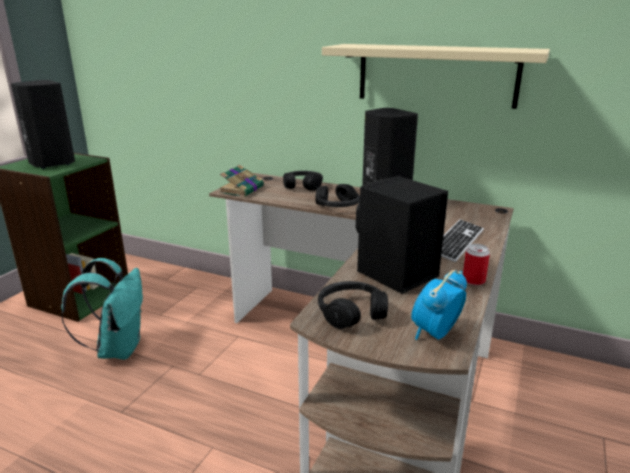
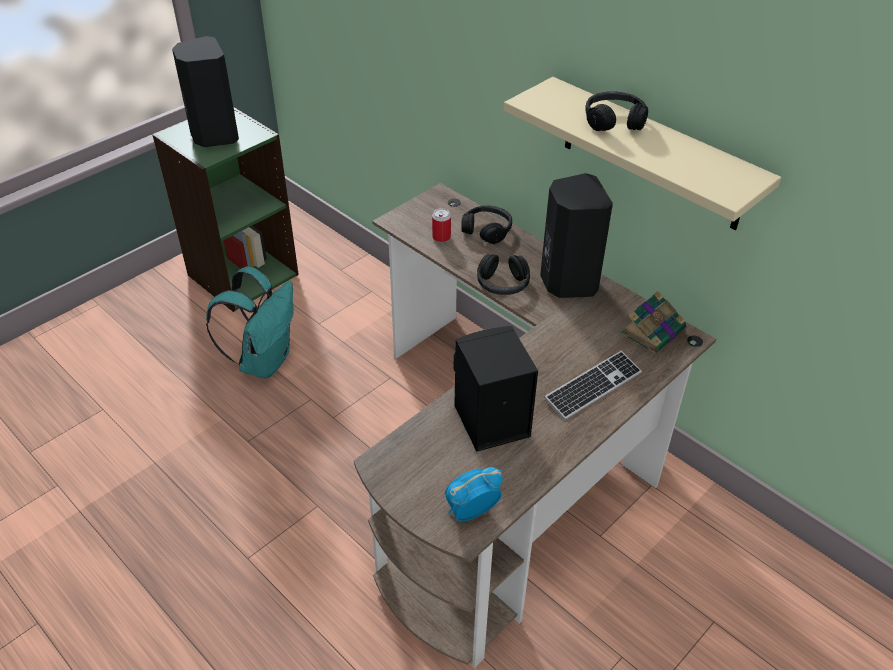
camera: 20 degrees right, 20 degrees up
(242, 189) = (412, 222): book -> book (653, 330)
(351, 313) = (414, 463): black headphones -> black headphones (614, 121)
(473, 281) = (561, 453): can -> can (441, 237)

